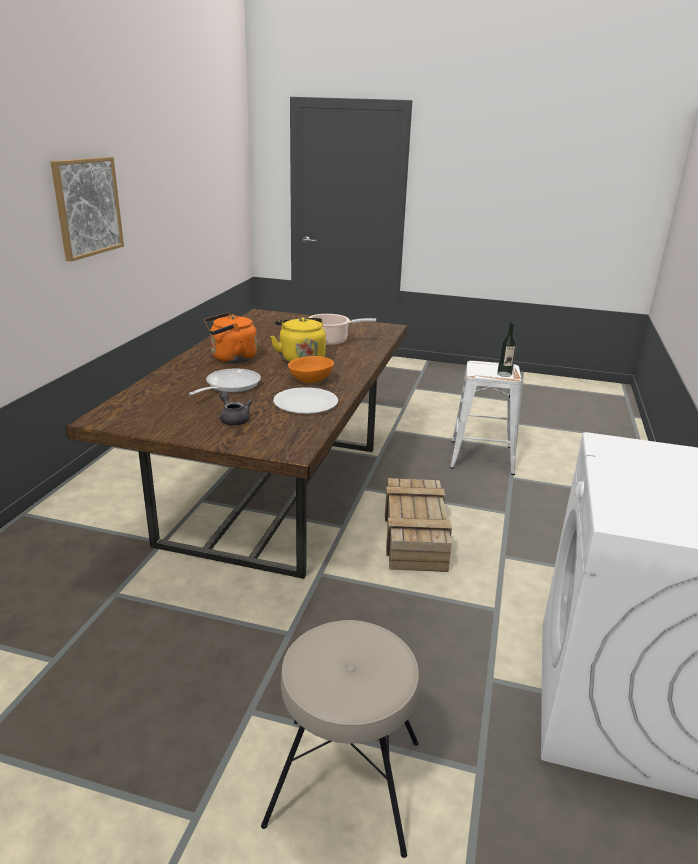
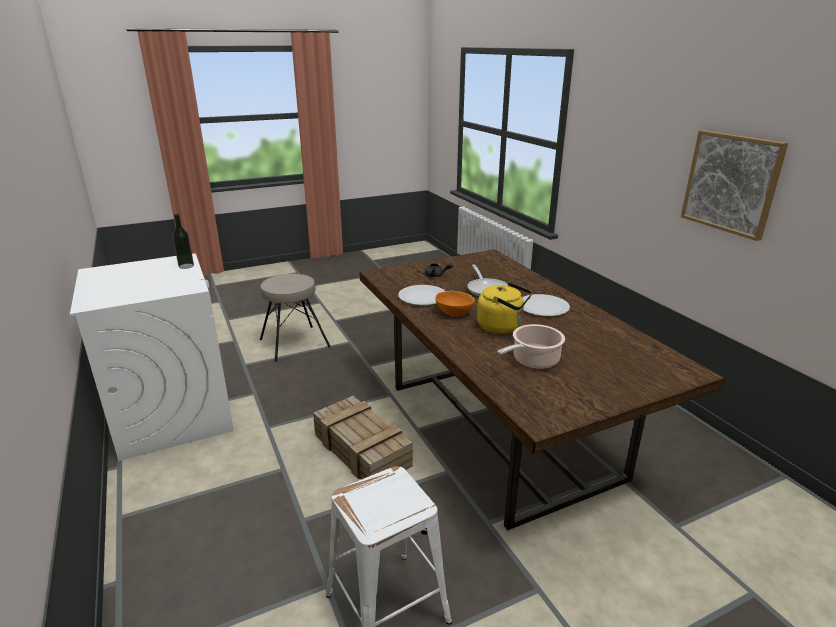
camera: 140 degrees right, 0 degrees up
(231, 358) = (543, 307): orange kettle -> white plate
(504, 374) = (361, 498): bottle -> bottle (186, 266)

